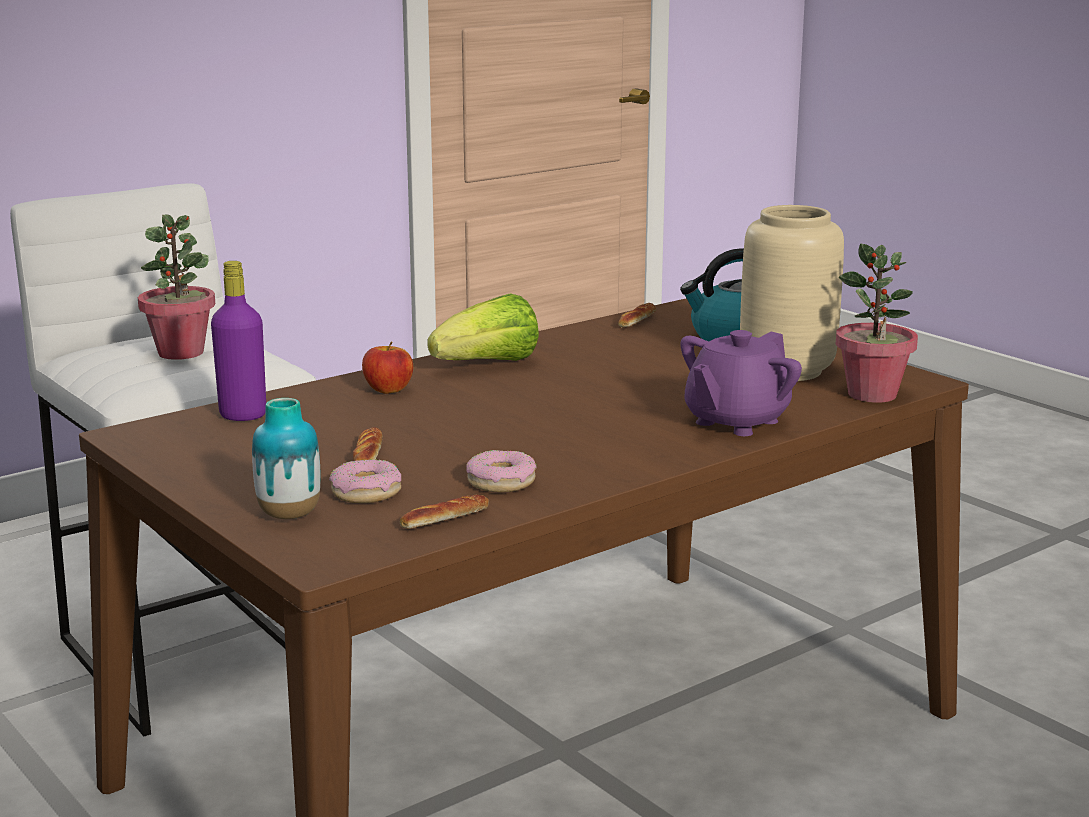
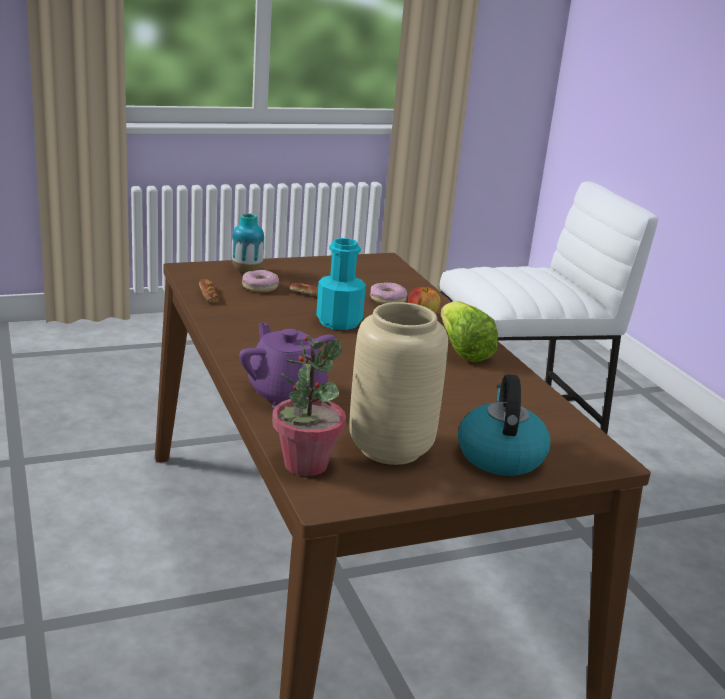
camera: 105 degrees right, 5 degrees up
(181, 352) = (512, 277): potted plant -> none
(243, 415) = (398, 281): purple bottle -> none
(466, 427) = (339, 322): none -> turquoise bottle
(501, 482) = (245, 313): donut -> donut (388, 299)
(637, 321) = (566, 426): bread -> none

